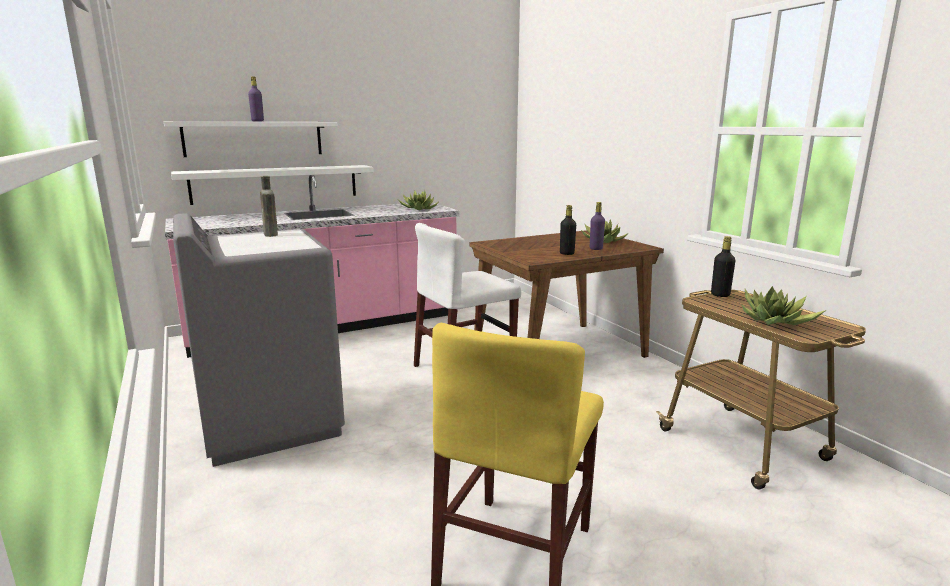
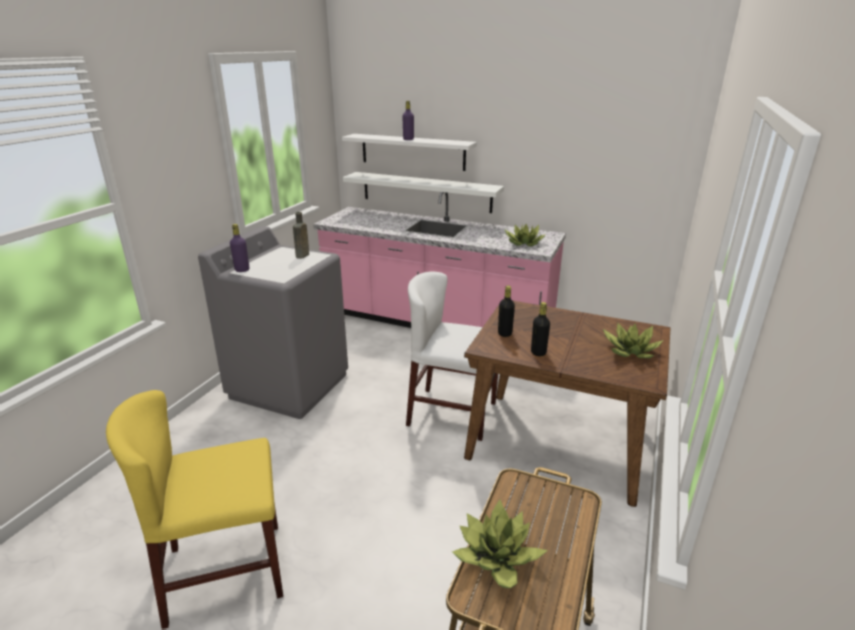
camera: 50 degrees right, 10 degrees up
(596, 249) = (586, 359): purple bottle -> purple bottle (242, 270)
(720, 295) = (556, 490): black bottle -> black bottle (504, 333)

